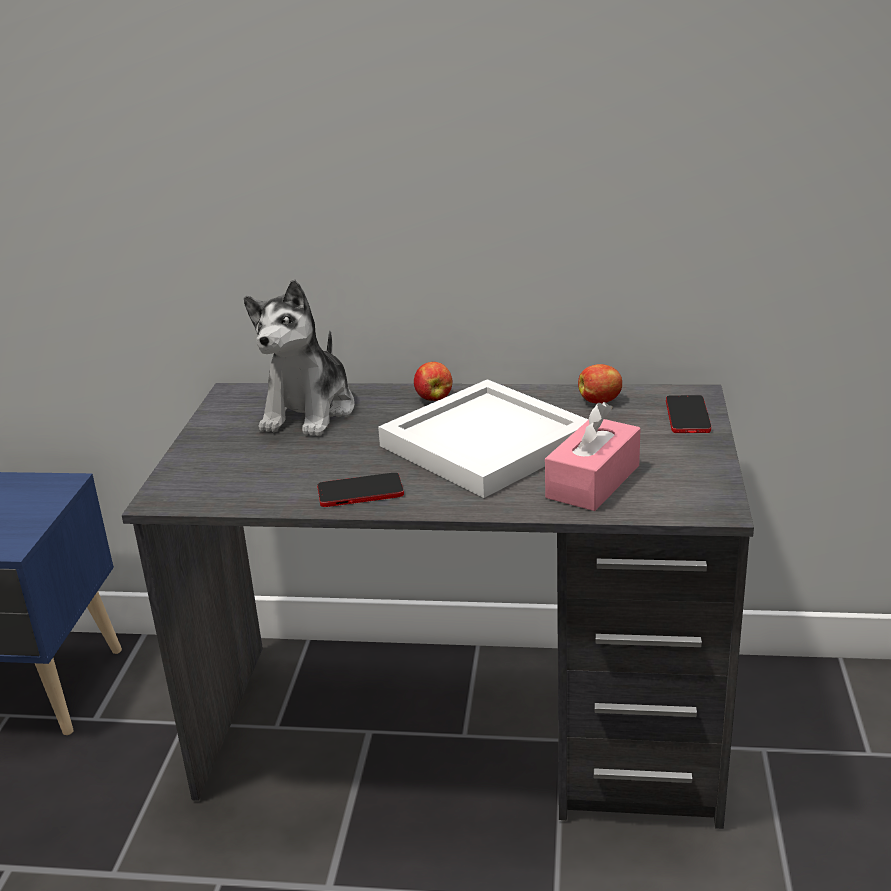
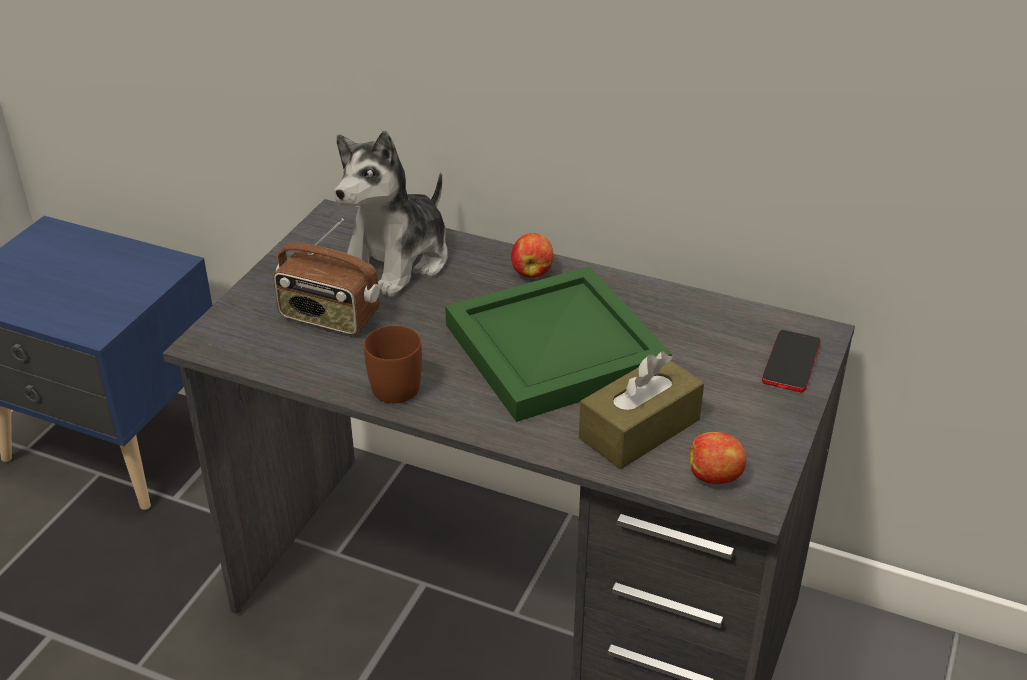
camera: 15 degrees right, 10 degrees up
(269, 460) = (329, 317): none -> radio
(360, 492) = (397, 382): phone -> brown mug
(486, 445) = (553, 350): white tray -> green tray
(593, 481) = (639, 429): pink tissue box -> brown tissue box
(600, 401) = (706, 318): apple -> apple (715, 476)

